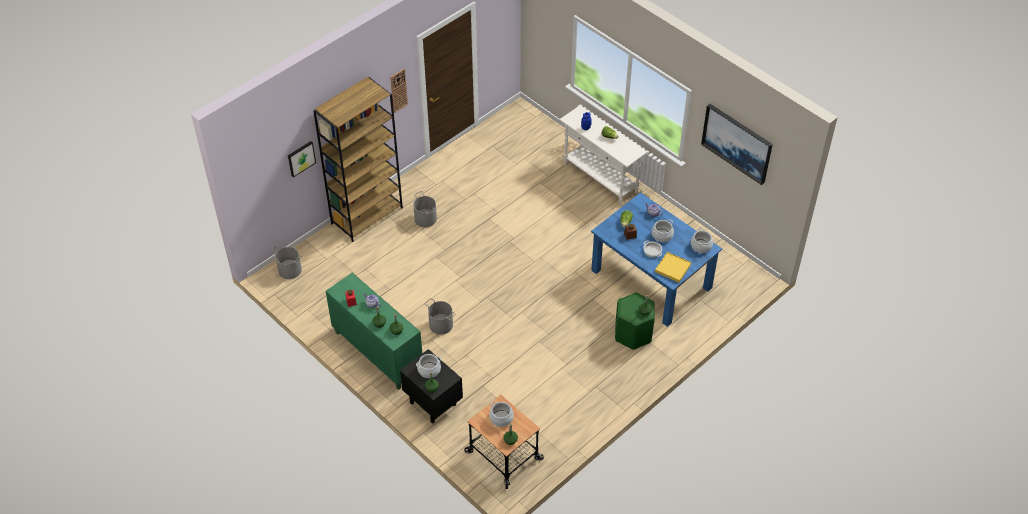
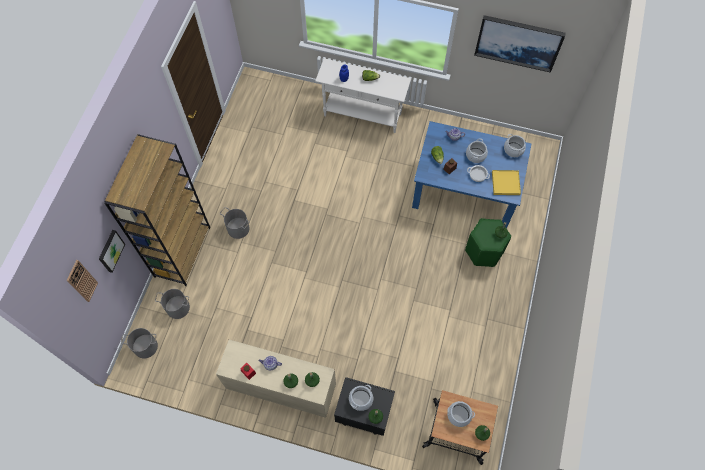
camera: 30 degrees left, 15 degrees up
(376, 352) = (281, 389): green cabinet -> beige cabinet
(398, 90) = (164, 127): wall clock -> wall clock (82, 281)
(441, 324) = (320, 329): grey bucket -> grey bucket (178, 307)

